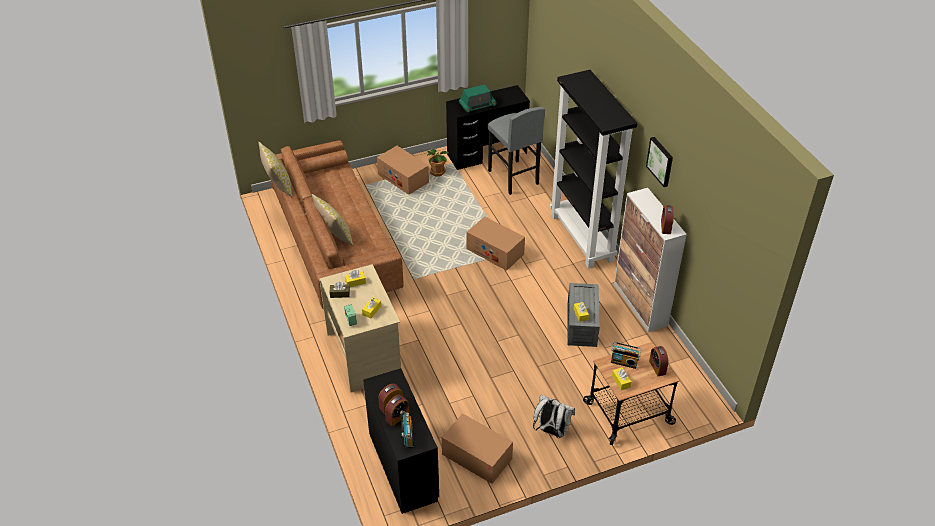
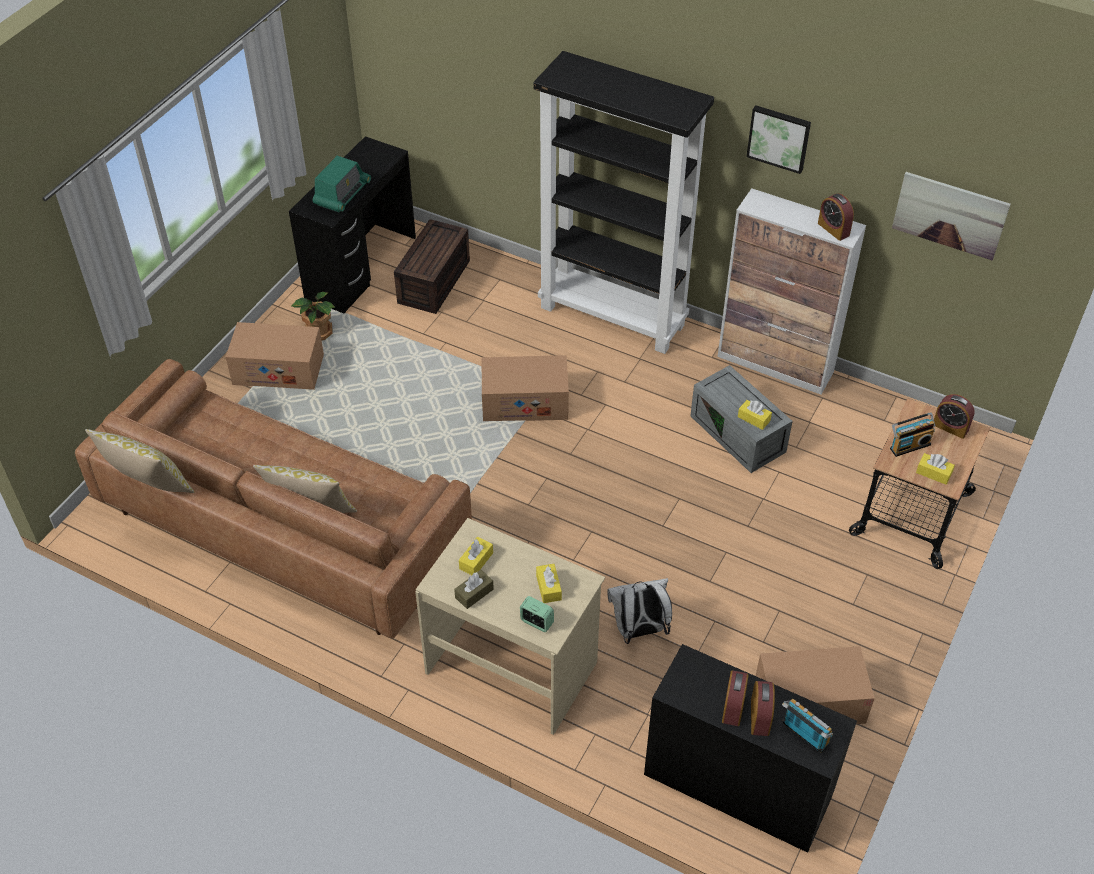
camera: 40 degrees left, 5 degrees up
(513, 177) = (434, 282): grey stool -> brown storage box
(551, 431) = (855, 600): white backpack -> white backpack (639, 631)
(719, 245) = (950, 215): none -> picture

